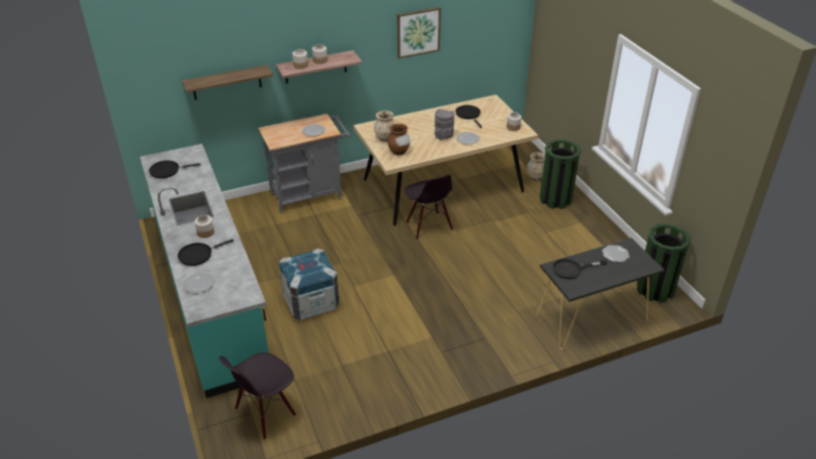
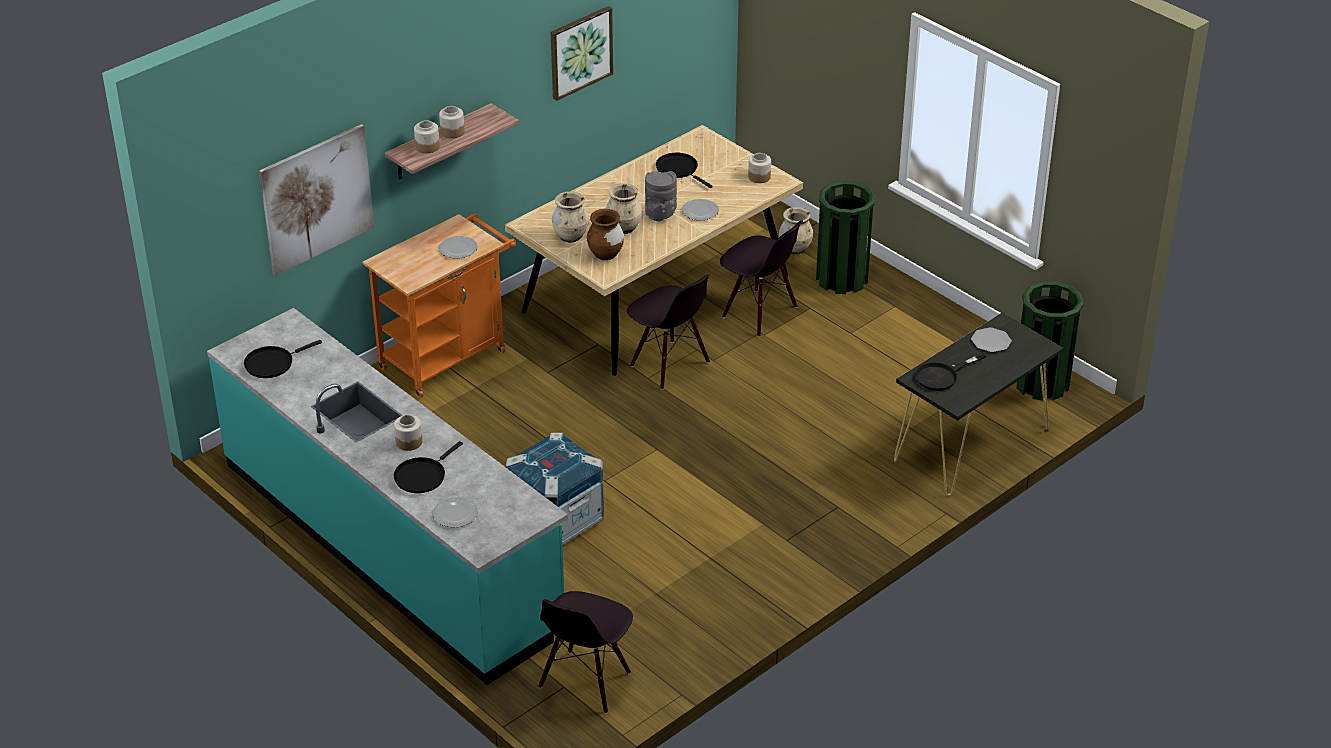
camera: 20 degrees left, 0 degrees up
(227, 82) = (317, 199): shelf -> picture
(310, 194) = (448, 356): grey cart -> orange cart
(418, 140) = (624, 228): none -> beige vase
(496, 208) = (759, 313): none -> black chair

